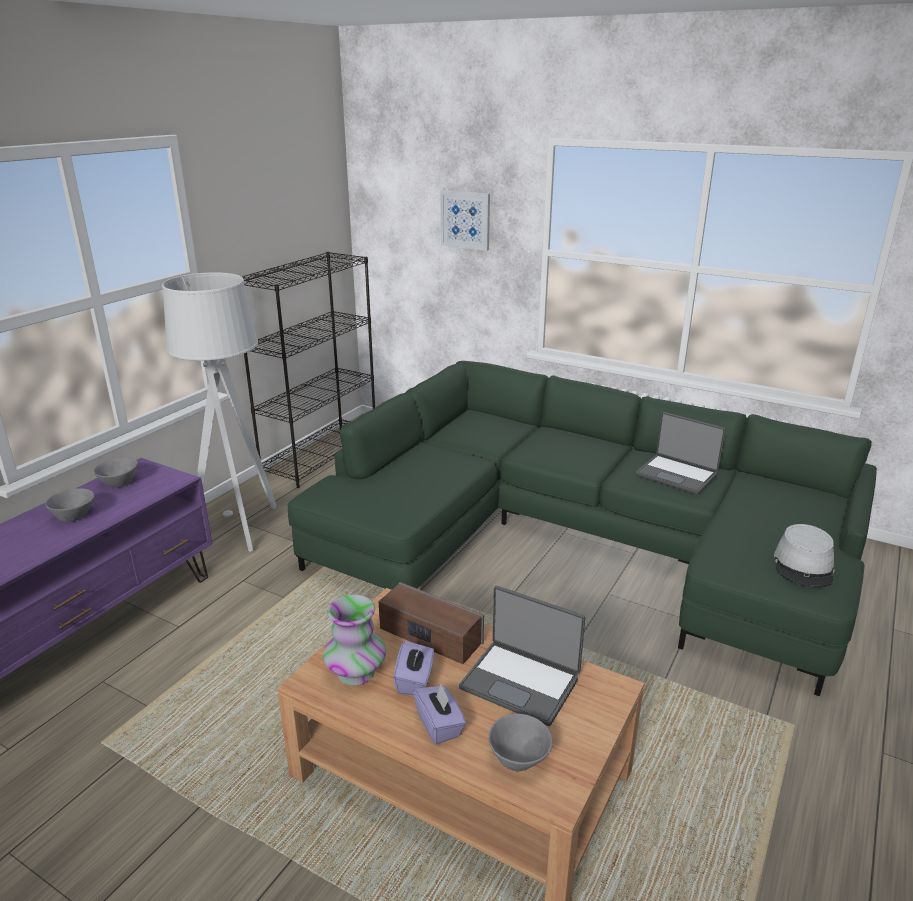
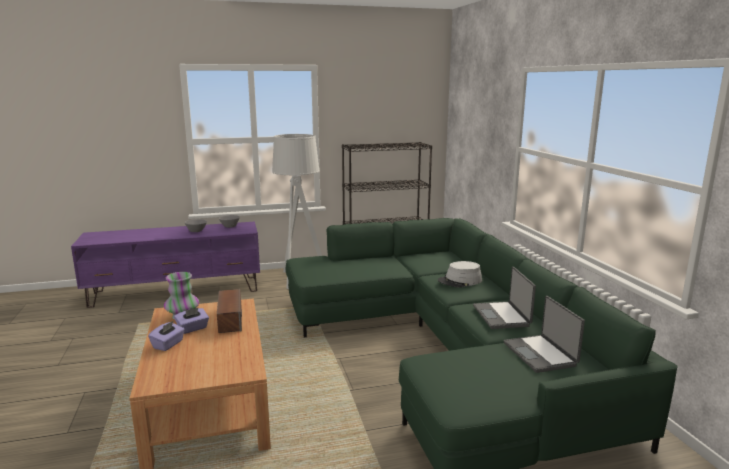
camera: 45 degrees right, 10 degrees down
(465, 220) = (487, 125): picture -> none
(520, 760) = (164, 369): grey bowl -> none
(521, 682) = (223, 349): laptop -> laptop (540, 354)
(804, 566) = (478, 389): grey hat -> grey hat (460, 281)

